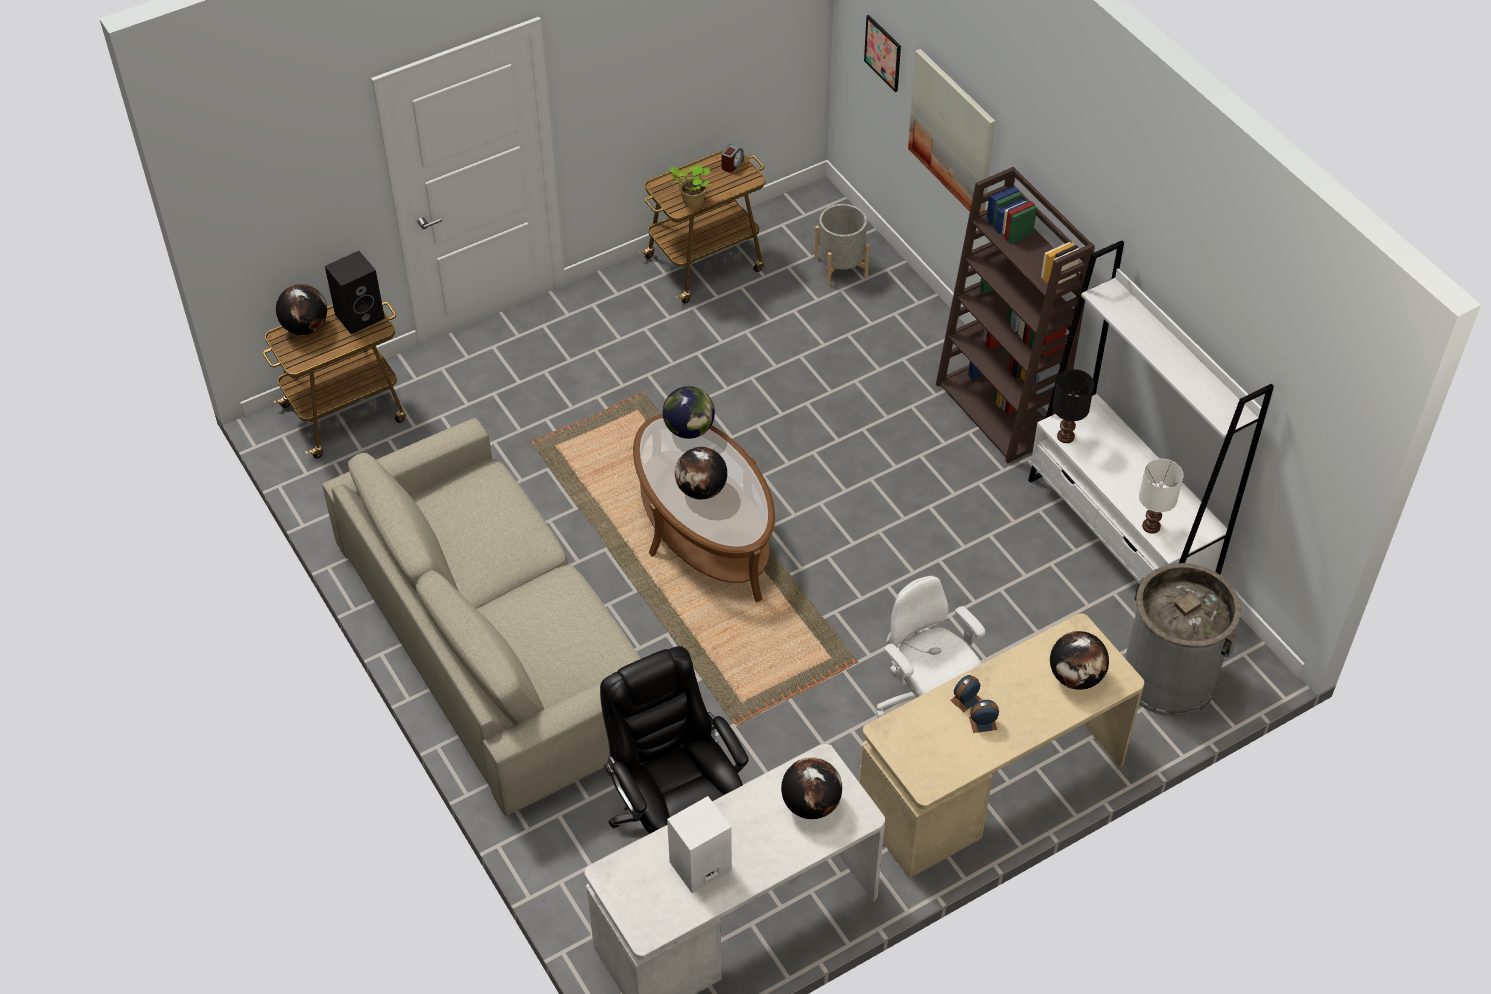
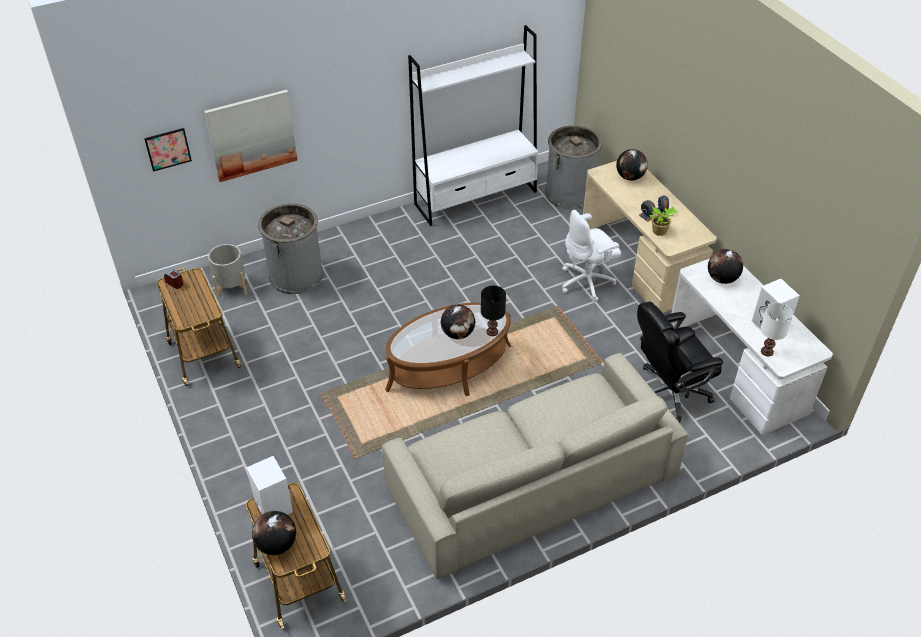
camera: 85 degrees left, 5 degrees down
(360, 315) = (272, 506): black speaker -> white speaker
(689, 430) = (404, 337): globe -> none
(691, 202) = (207, 305): potted plant -> potted plant (659, 232)
(877, 332) = (296, 275): none -> grey trash can
(999, 410) = (374, 231): brown bookcase -> none
(1065, 437) = (445, 174): black table lamp -> black table lamp (492, 332)
(1151, 526) = (512, 153): white table lamp -> white table lamp (766, 351)

